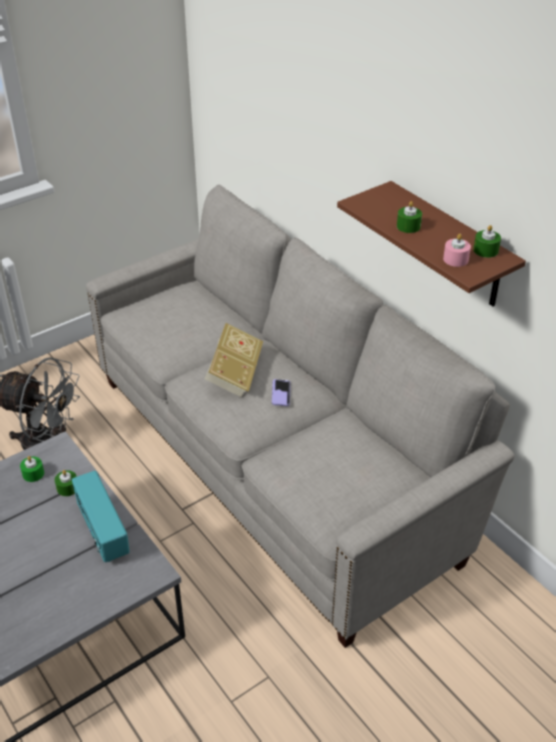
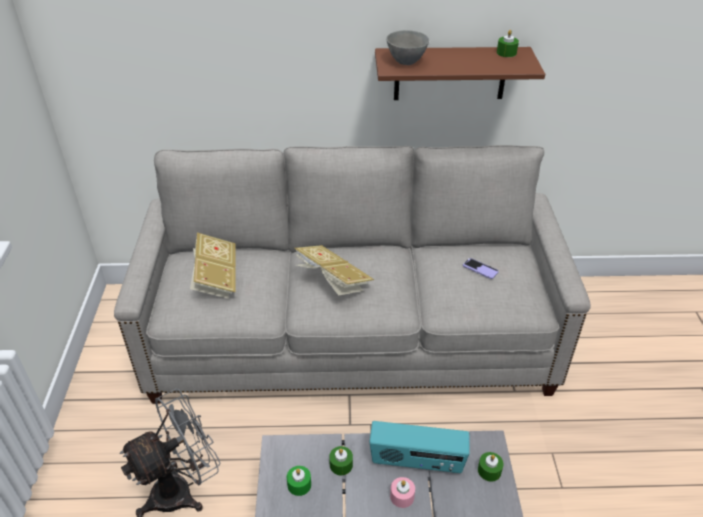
camera: 55 degrees left, 0 degrees up
(180, 312) = (215, 278): none -> book
(281, 393) = (380, 268): phone -> phone (480, 269)
(383, 205) = (406, 62): none -> grey bowl
(408, 226) = (446, 64): green candle -> green candle (489, 471)
(455, 259) = (507, 65): pink candle -> pink candle (402, 496)

